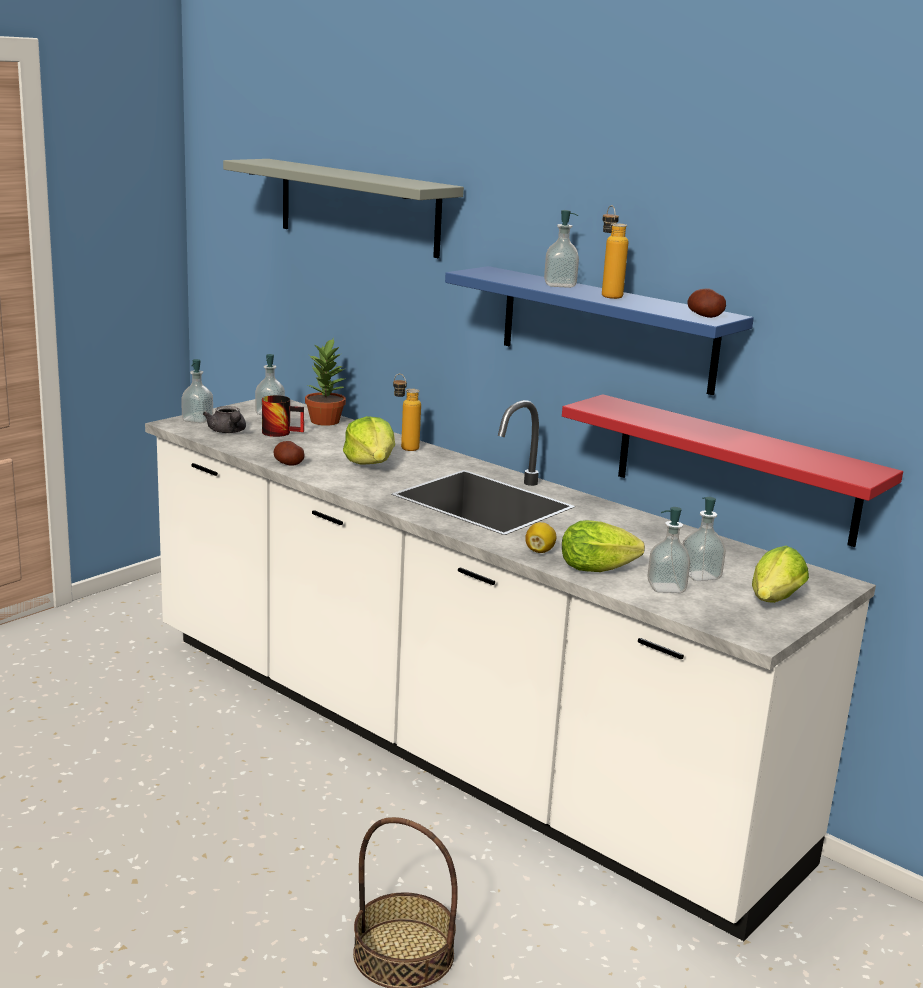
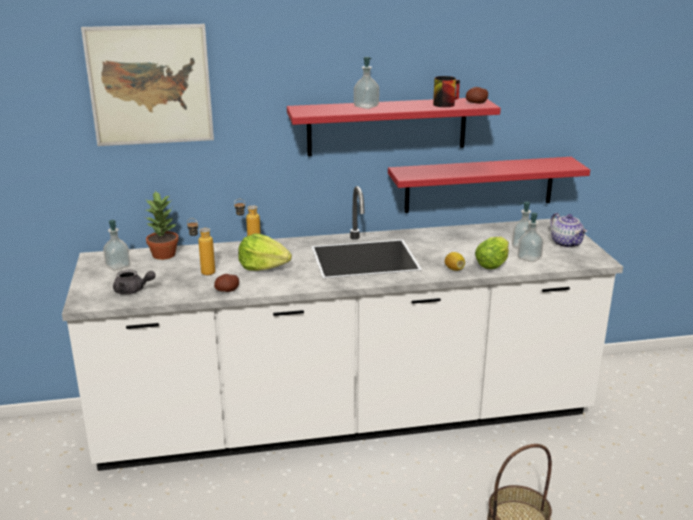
camera: 50 degrees left, 5 degrees up
(197, 420) = (90, 293): soap dispenser -> none
(282, 432) = (163, 274): mug -> mug (445, 103)
(358, 207) = (150, 85): grey shelf -> picture
(607, 329) = (387, 126): blue shelf -> red shelf
(608, 295) = (404, 105): bottle -> bottle (203, 272)
(773, 602) = (567, 243): lettuce -> teapot

